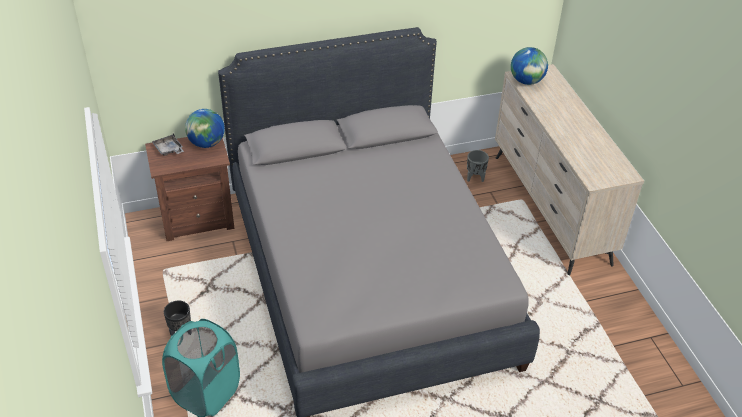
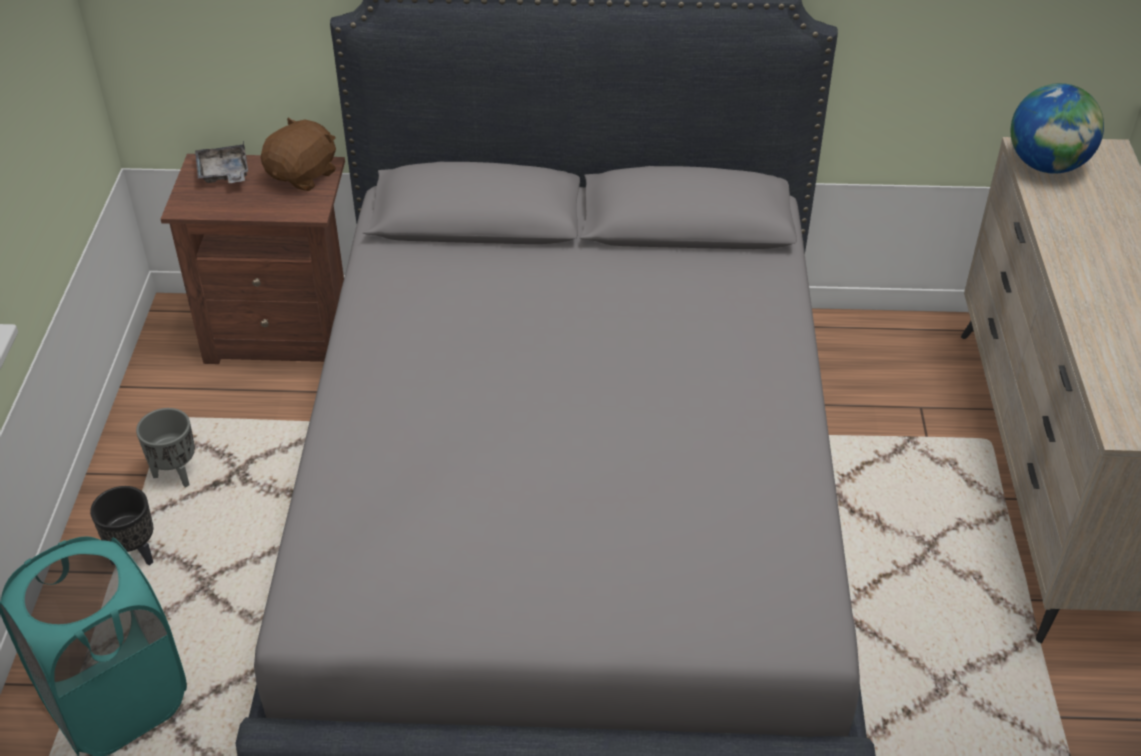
camera: 20 degrees right, 0 degrees up
(207, 143) = (303, 175): globe -> brown plush toy
(475, 178) = (897, 370): grey planter -> grey planter (177, 474)

